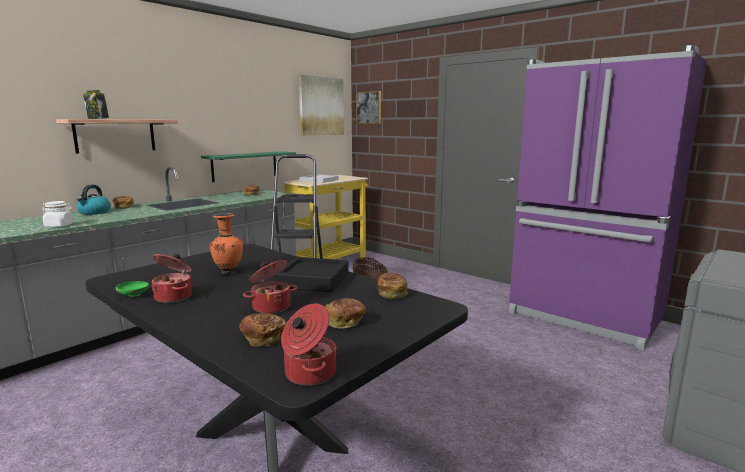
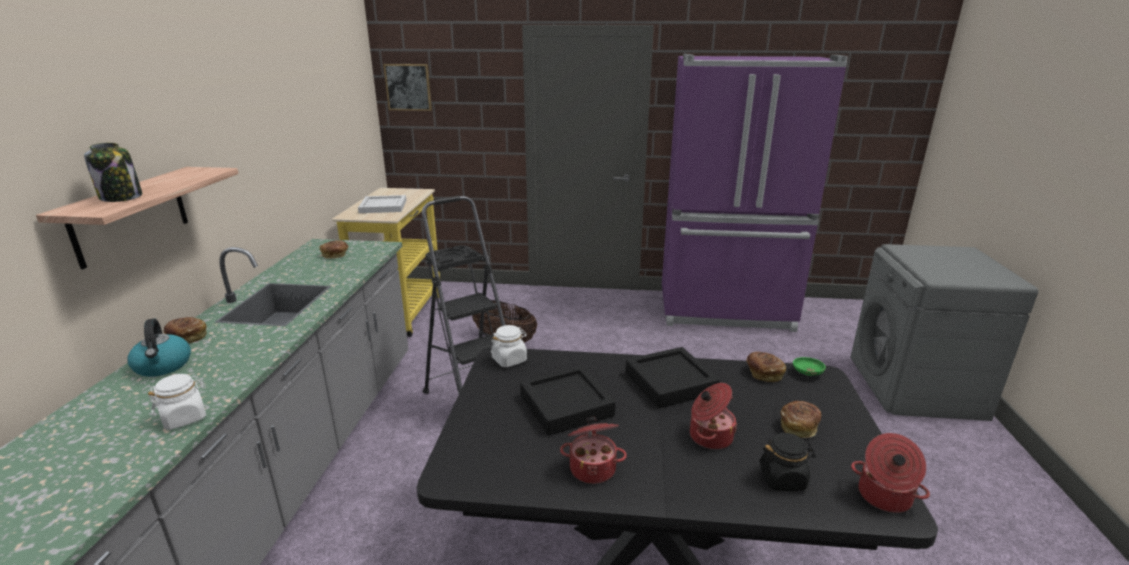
camera: 35 degrees left, 10 degrees up
(133, 295) = (542, 488): green bowl -> green bowl (807, 373)
(228, 272) = (566, 405): orange vase -> black tray
(245, 166) = (290, 209): green shelf -> none
(248, 250) = (509, 360): none -> white jar
(263, 338) = (783, 479): bread -> black jar
(321, 106) = (349, 92): picture -> none

